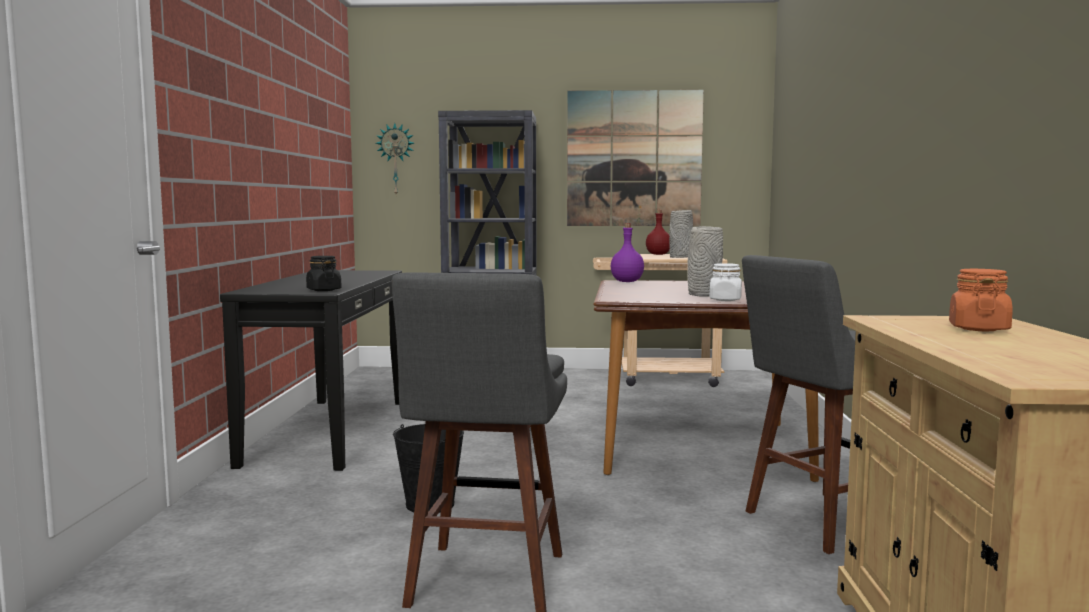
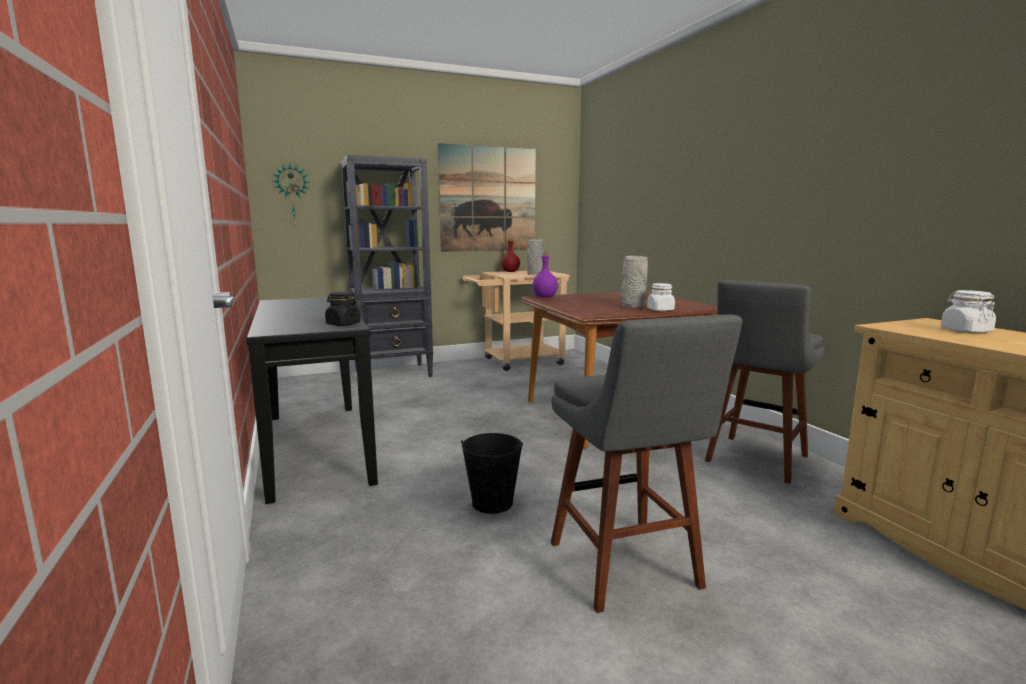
camera: 25 degrees left, 5 degrees up
(978, 329) = (965, 331): orange jar -> white jar

